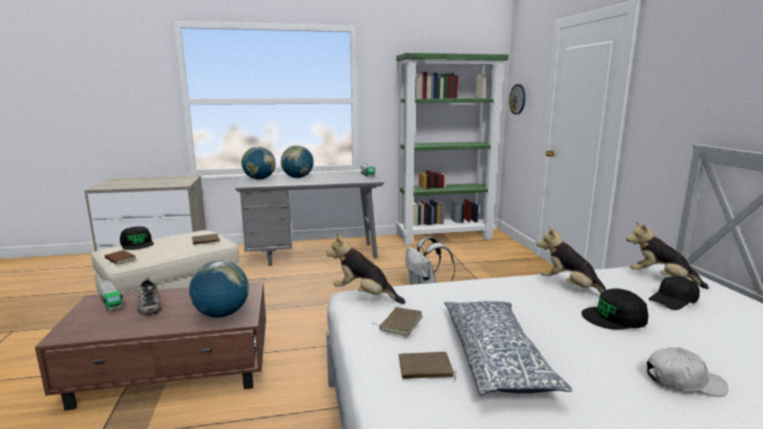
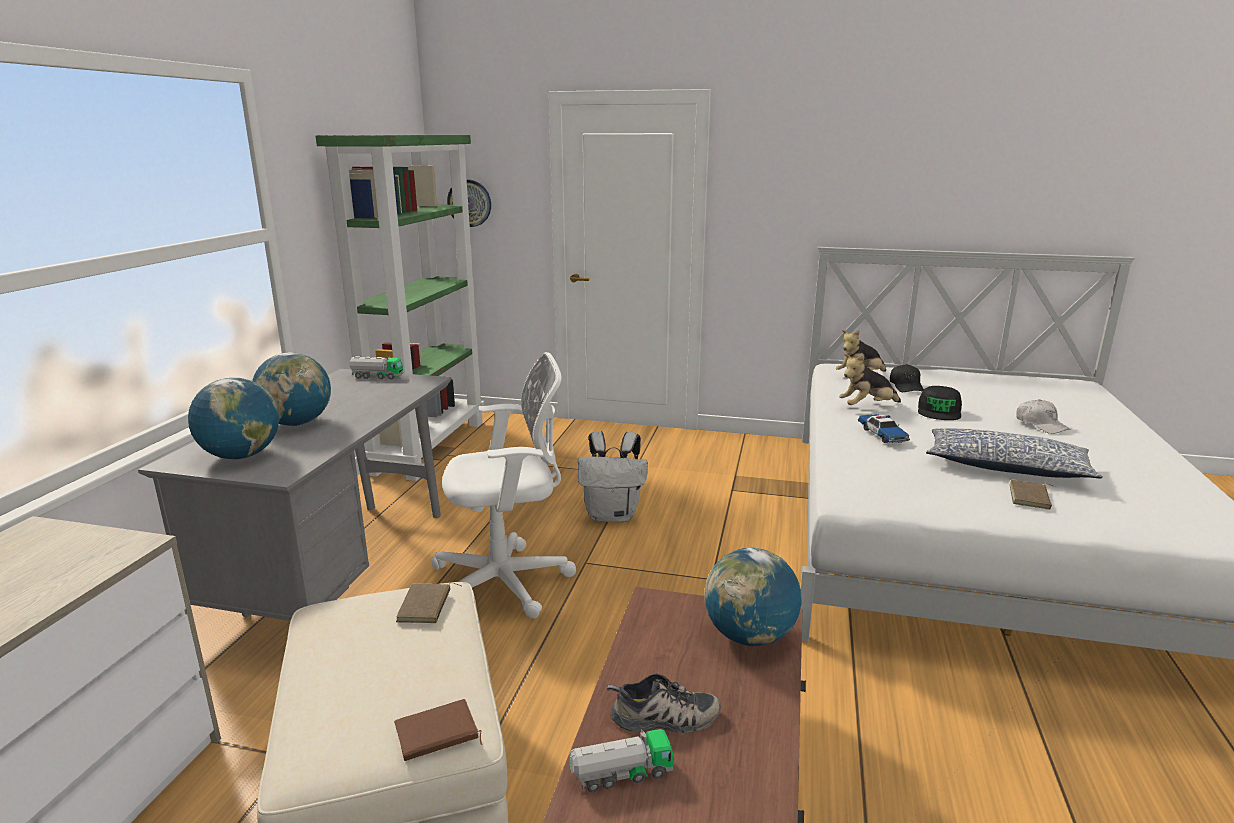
camera: 65 degrees left, 5 degrees up
(137, 244) = (331, 707): black cap -> none
(329, 287) = (507, 582): none -> white office chair
(364, 295) = (863, 491): plush toy -> none
(400, 323) = (943, 487): brown book -> none
(499, 295) = (882, 434): none -> toy car
(683, 382) = (1041, 425): white cap -> white cap turned 120 degrees clockwise

